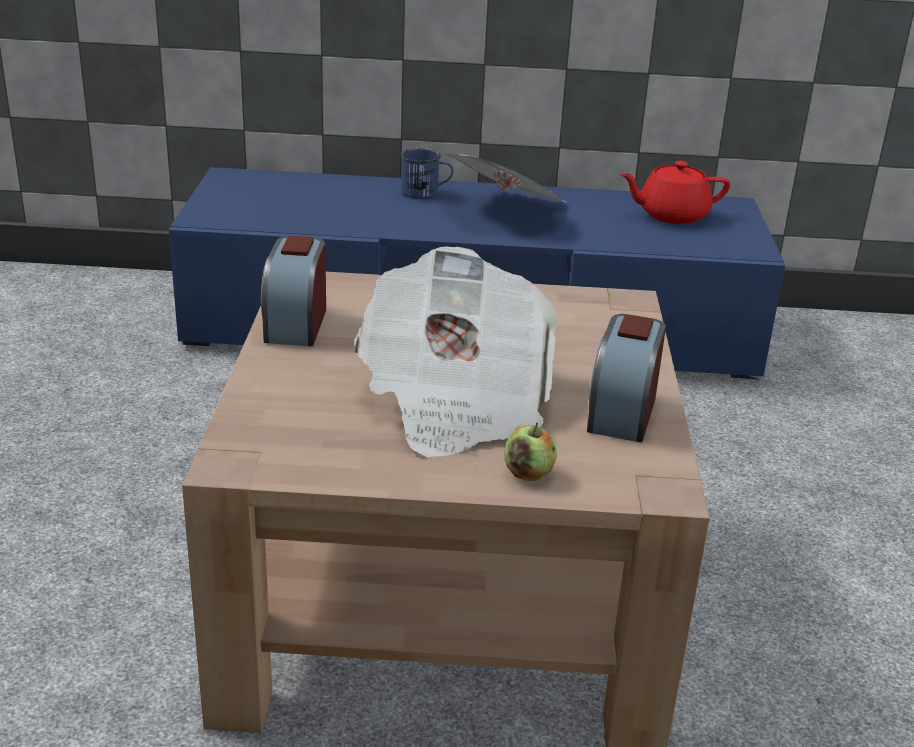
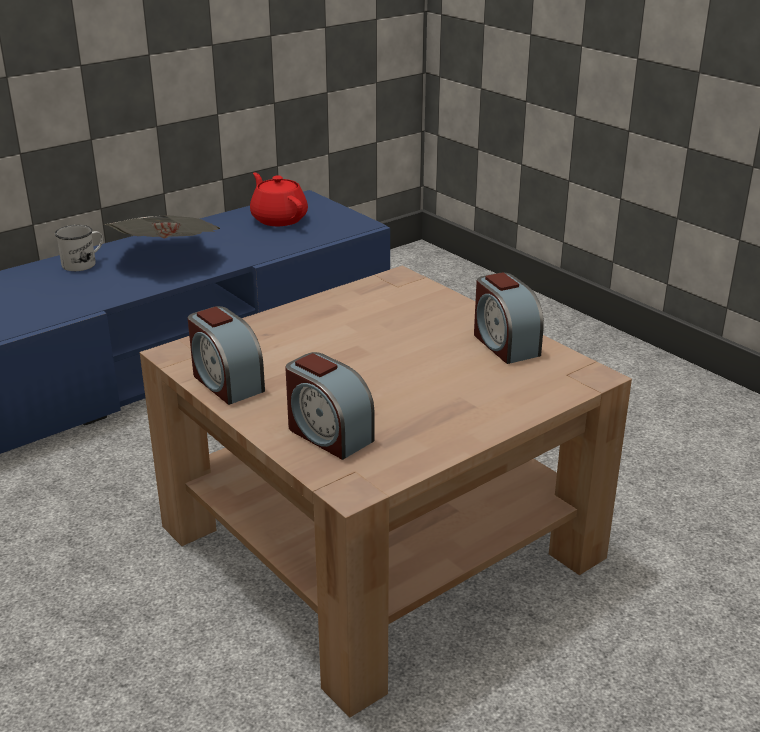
camera: 40 degrees left, 0 degrees up
(296, 408) = (328, 434): none -> alarm clock
(426, 193) = (84, 263): blue mug -> white mug
(454, 400) = (409, 382): newspaper -> none
(528, 473) = (518, 402): apple -> none
(671, 215) = (279, 219): red teapot -> red teapot turned 105 degrees clockwise

